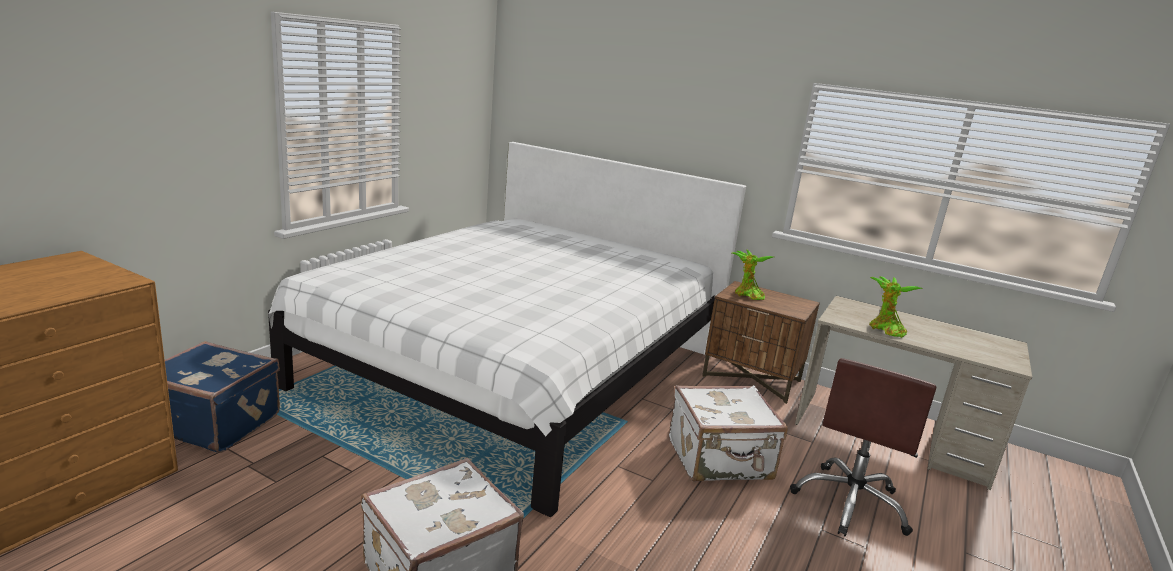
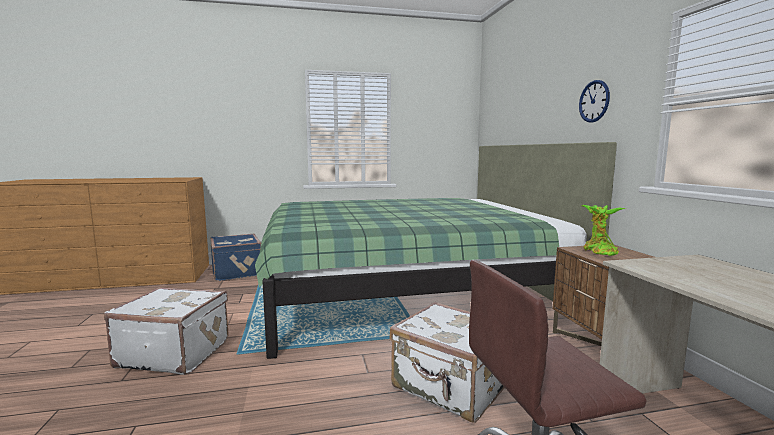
camera: 50 degrees right, 10 degrees down
(517, 369) = (406, 289): white bed -> green bed
(716, 135) = (594, 101): none -> wall clock
(885, 330) = (697, 282): potted plant -> none

